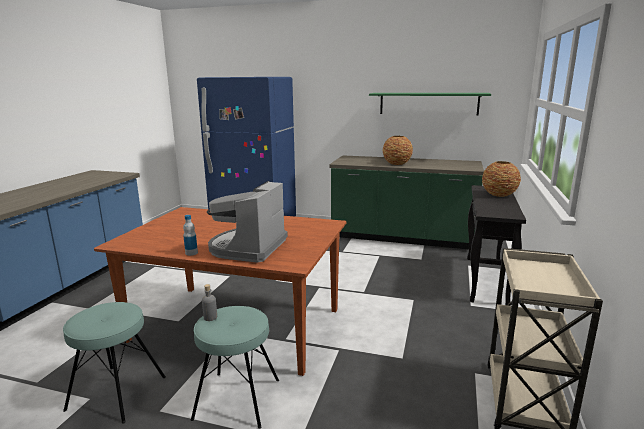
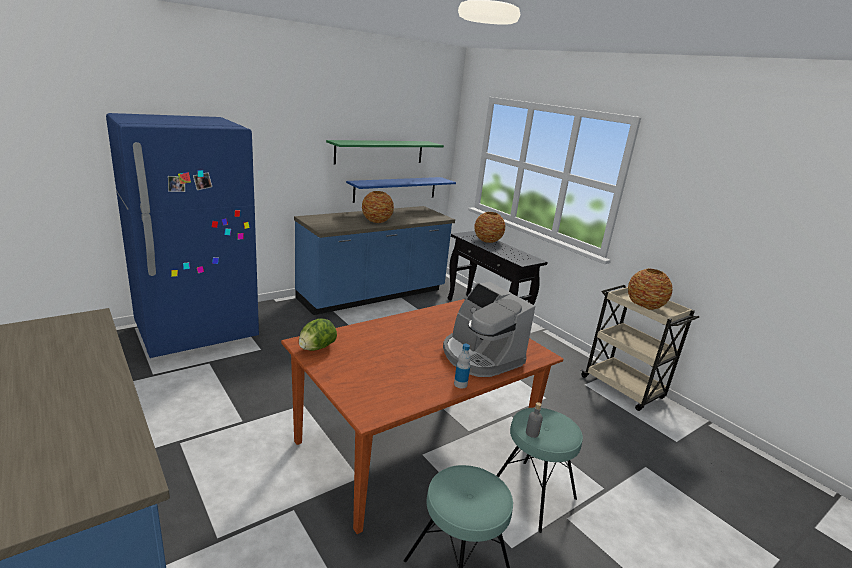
camera: 55 degrees left, 5 degrees up
(182, 214) = (316, 348): none -> lettuce
(402, 238) = (373, 295): green counter -> blue counter
(447, 141) = (395, 189): none -> blue shelf
(537, 278) = (644, 306): none -> vase

